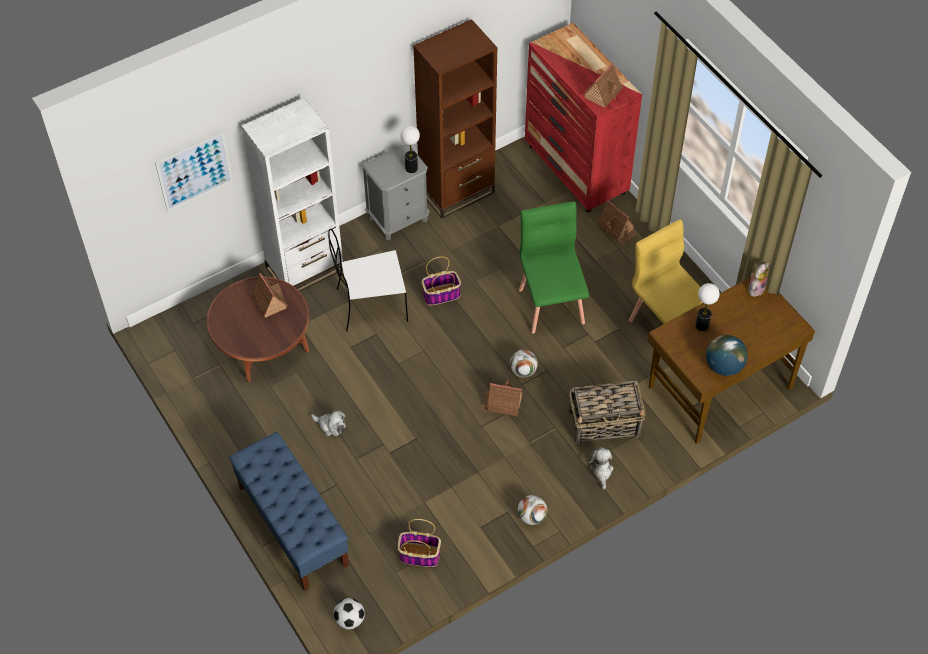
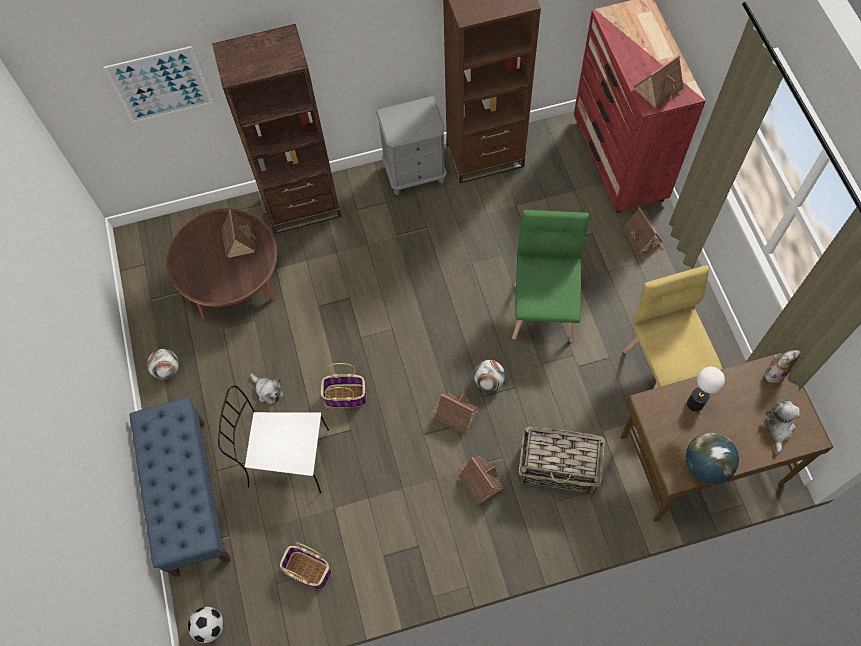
camera: 20 degrees right, 10 degrees up
(305, 268) = (302, 206): white bookcase -> brown bookcase
(370, 305) = (354, 263): white chair -> white chair (286, 458)
(411, 168) = (427, 126): table lamp -> none
(441, 294) = (431, 269): basket -> basket (346, 396)
(531, 517) = (442, 559): football -> football (167, 369)
(542, 449) = (480, 480): none -> toy house
(601, 471) = (536, 525): plush toy -> plush toy (778, 427)

